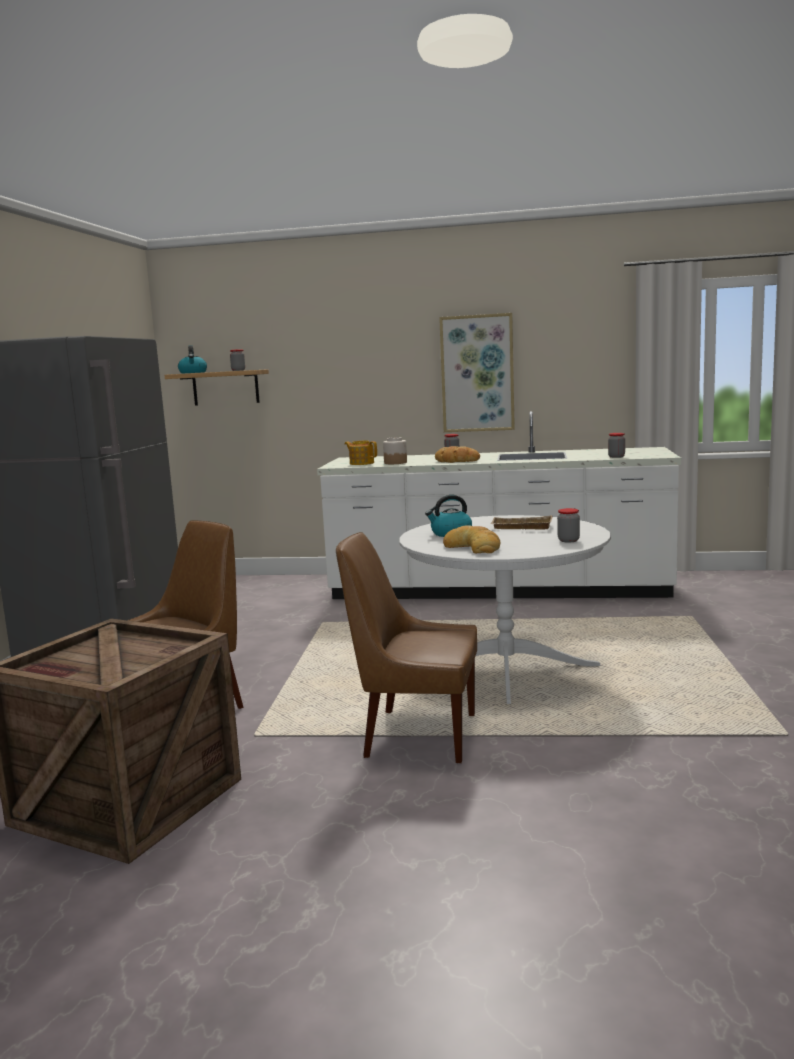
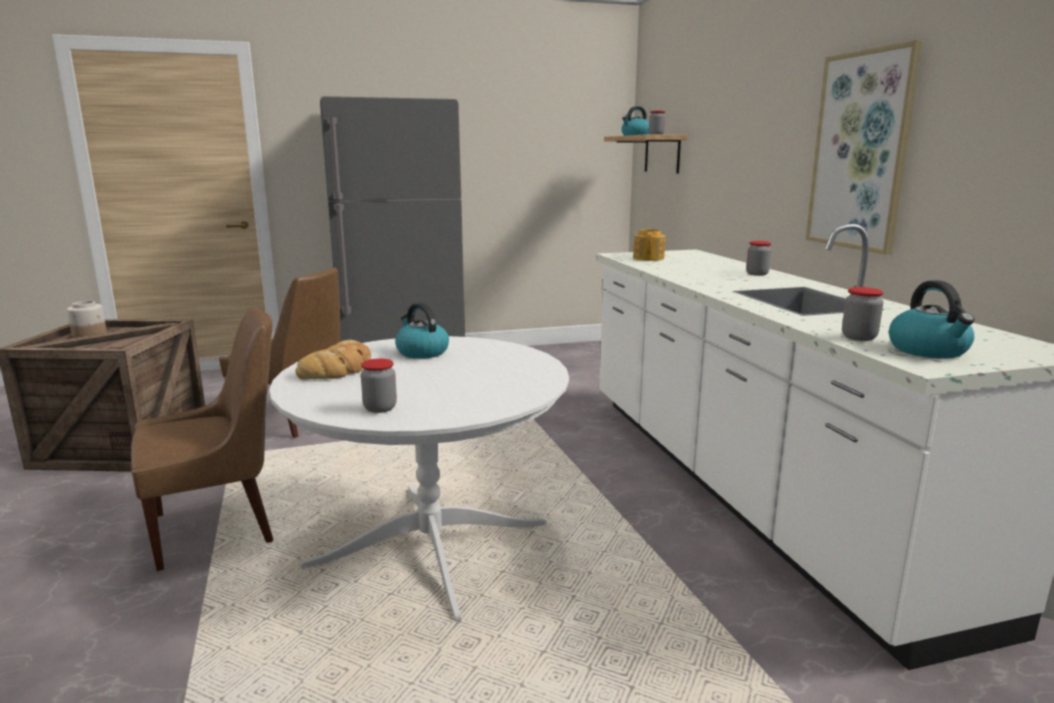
camera: 65 degrees right, 5 degrees up
(395, 463) = (664, 265): jar -> jar (90, 334)
(415, 735) = (219, 527): brown chair -> brown chair turned 75 degrees clockwise
(456, 461) = (704, 279): bread -> none
(520, 527) = (469, 377): beige tray -> none
(643, 454) = (929, 350): none -> kettle

